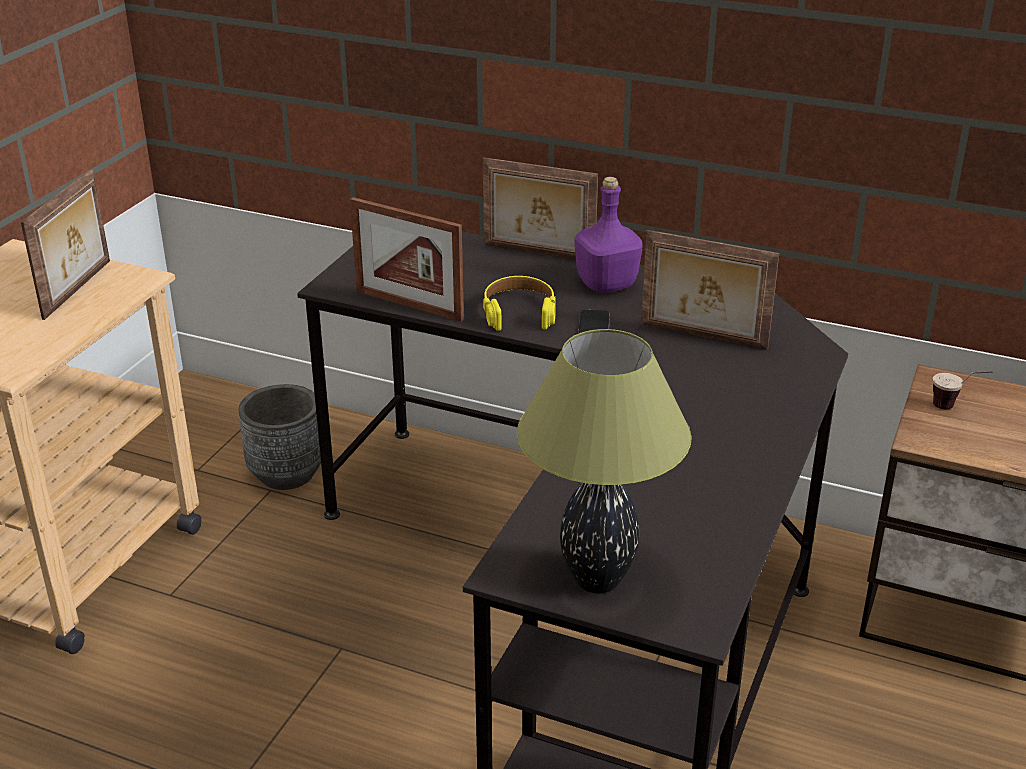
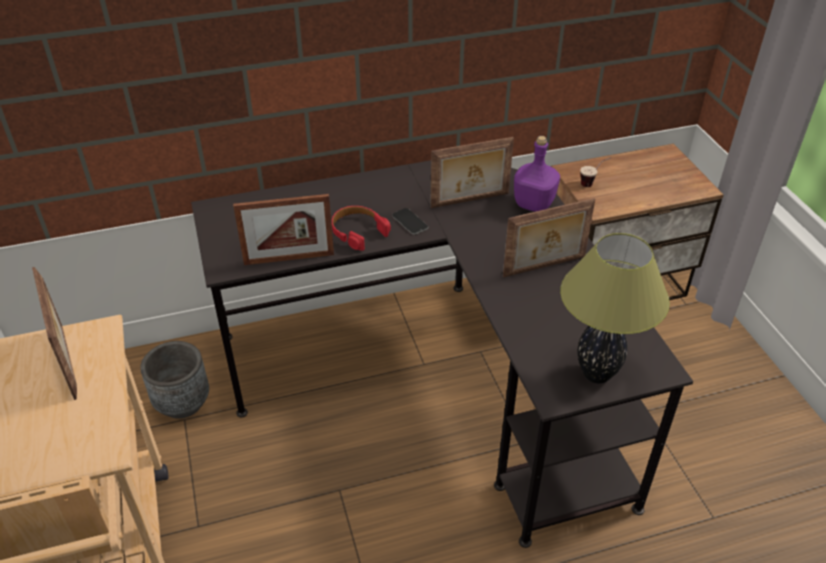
camera: 40 degrees left, 10 degrees up
(519, 312) = (358, 232): yellow headphones -> red headphones
(538, 254) = (319, 187): picture frame -> picture frame (545, 267)
(605, 284) = (381, 190): purple bottle -> purple bottle (533, 204)

